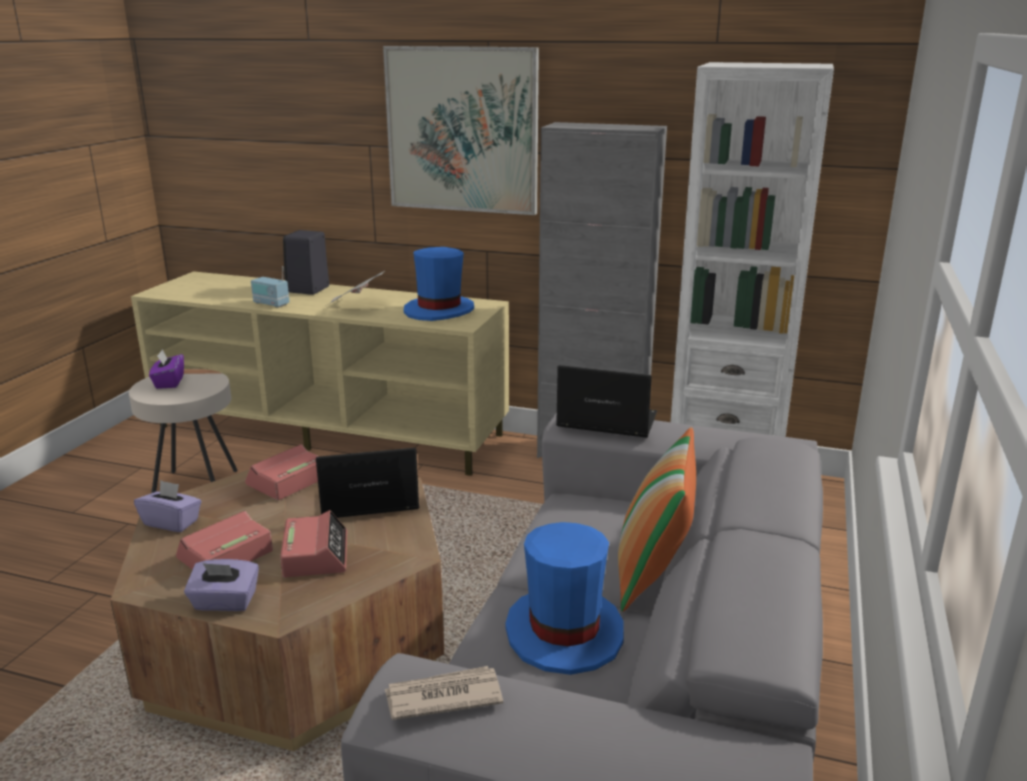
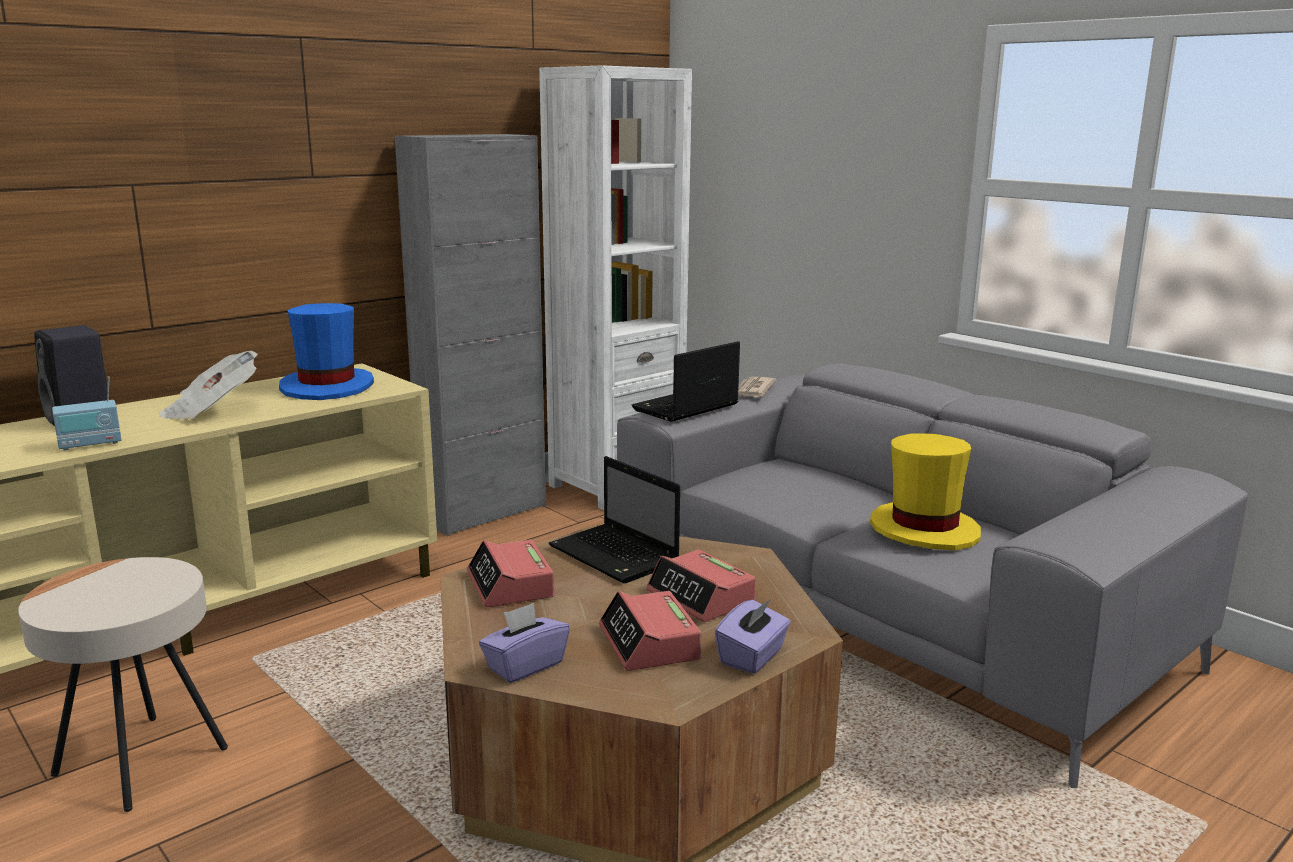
camera: 60 degrees left, 5 degrees down
(169, 382) = (83, 596): purple tissue box -> none
(315, 555) = (701, 598): alarm clock -> alarm clock turned 150 degrees counterclockwise
(366, 501) = (616, 556): laptop -> laptop turned 60 degrees counterclockwise
(442, 697) = (1080, 534): newspaper -> newspaper (753, 390)
(462, 130) = (278, 153): picture -> none
(565, 632) = (924, 529): blue hat -> yellow hat
(653, 573) = (862, 487): pillow -> none

